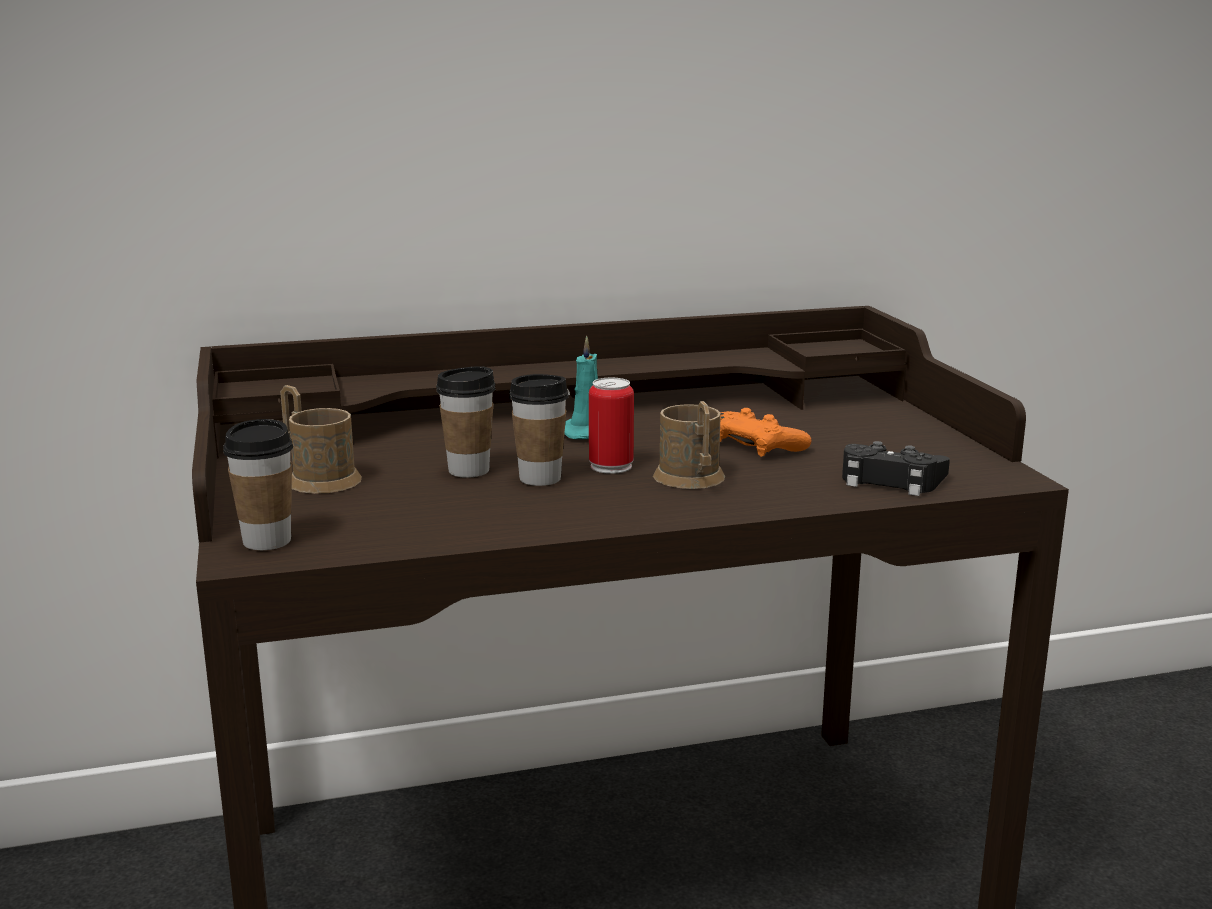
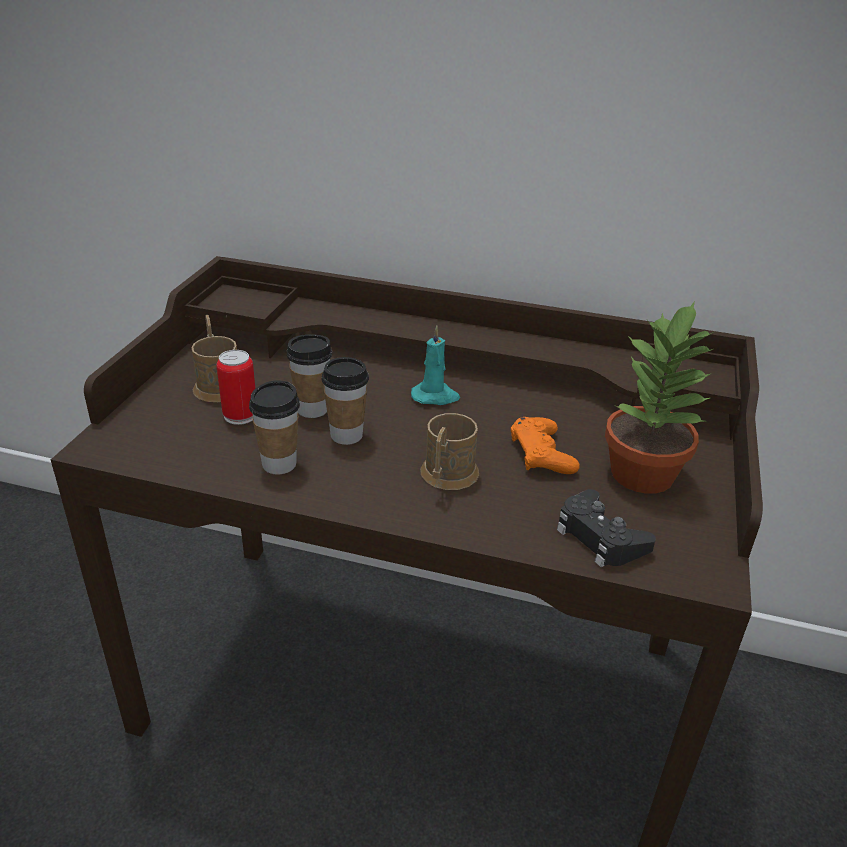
camera: 30 degrees right, 15 degrees up
(267, 541) = (123, 436): cup -> cup (279, 464)
(611, 466) = (408, 439): can -> can (240, 415)
(866, 436) = (644, 474): none -> potted plant

